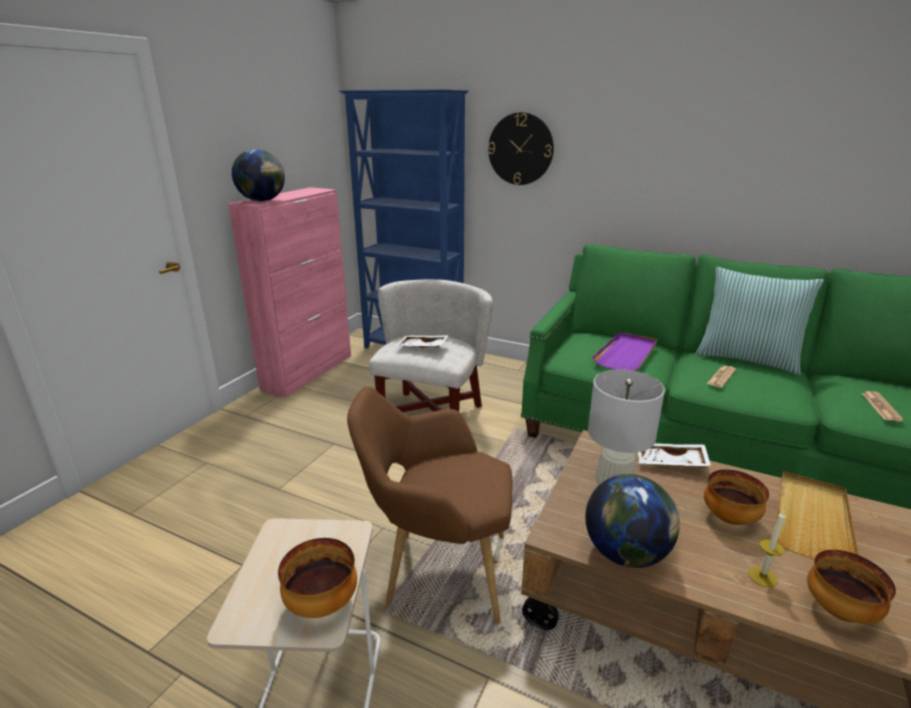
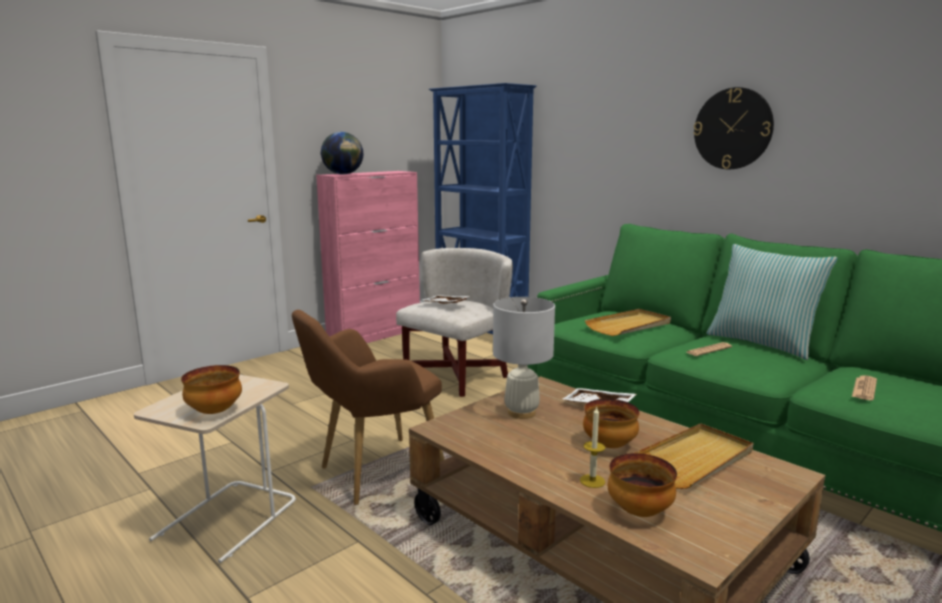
camera: 20 degrees right, 10 degrees down
(438, 571) = (373, 473): brown armchair -> brown armchair turned 60 degrees counterclockwise
(520, 149) = (579, 137): wall clock -> wall clock (733, 129)
(626, 354) = (629, 326): purple tray -> beige tray
(626, 553) = (486, 447): globe -> none

